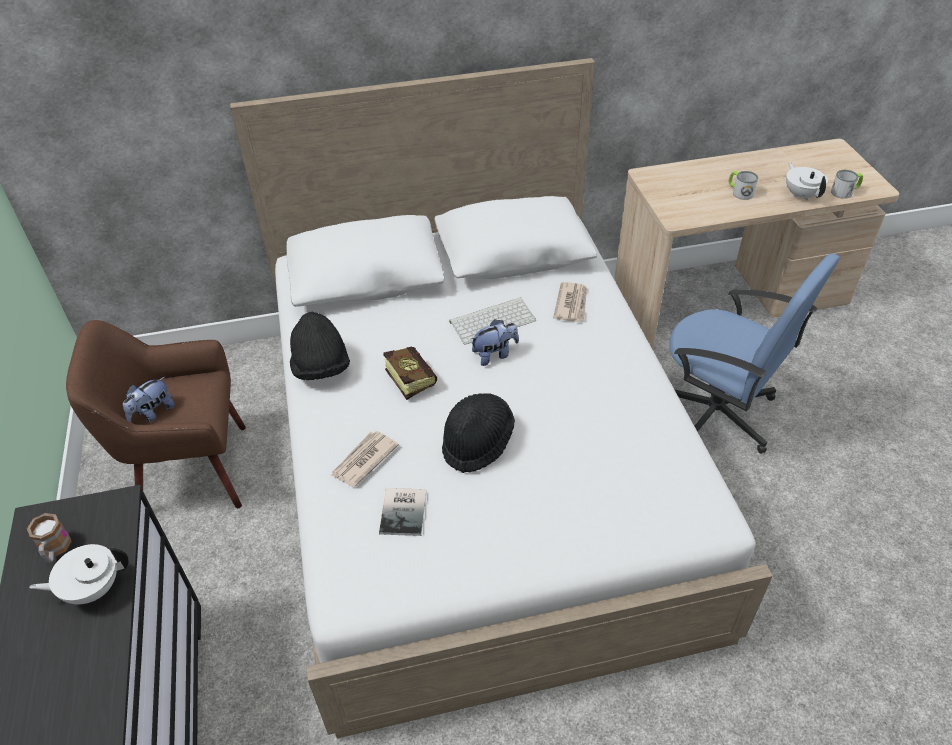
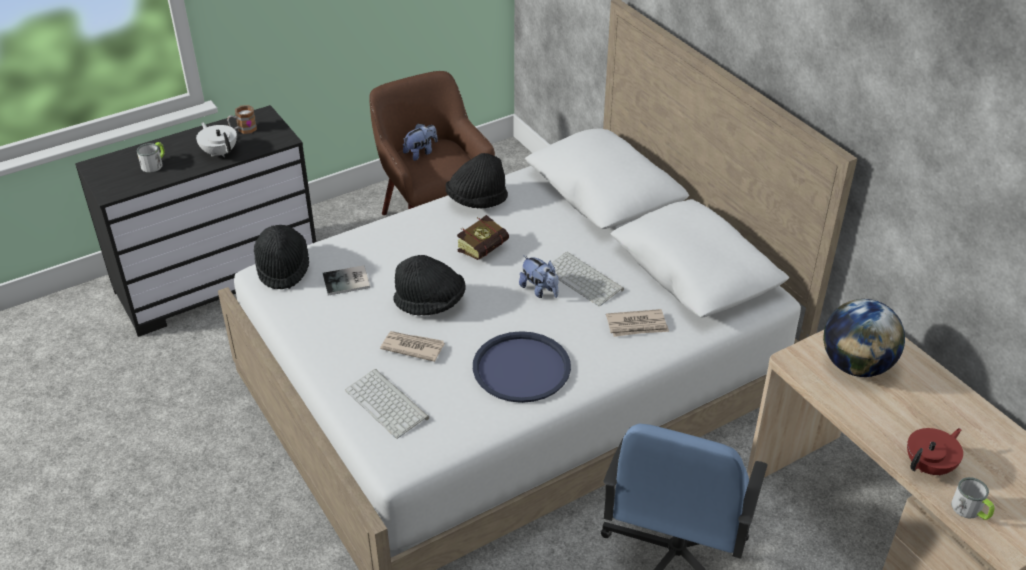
camera: 70 degrees right, 5 degrees down
(152, 413) = (421, 153): plush toy -> plush toy turned 120 degrees clockwise
(344, 575) = (282, 268): none -> black hat
(363, 460) = (389, 249): newspaper -> newspaper (412, 347)
(604, 394) = (521, 368): none -> blue tray
(626, 511) = (388, 404): none -> keyboard
(690, 193) = (856, 365): none -> globe
(739, 192) = (891, 408): mug -> mug (154, 164)
(801, 194) = (929, 466): white teapot -> red teapot

